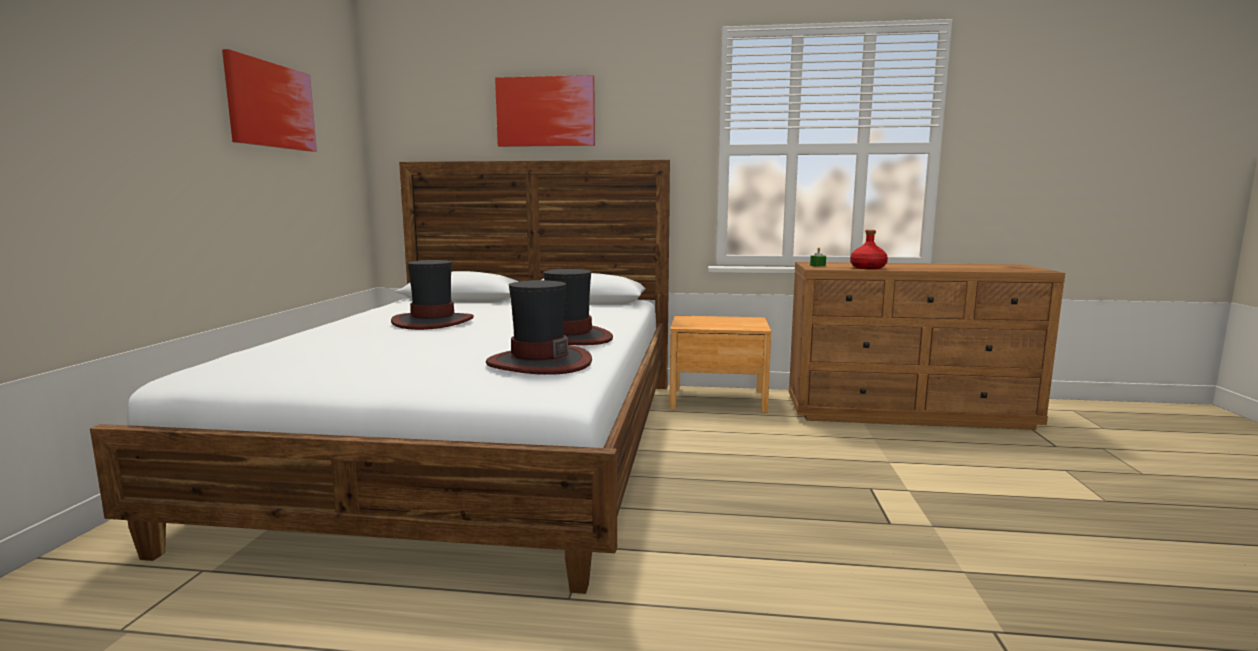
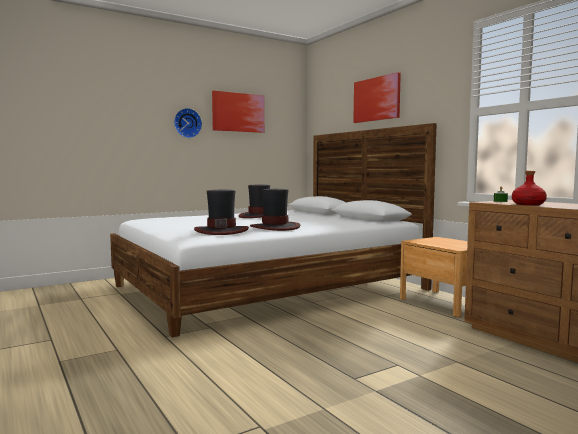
camera: 50 degrees right, 5 degrees down
(183, 122) = (187, 123): none -> wall clock

